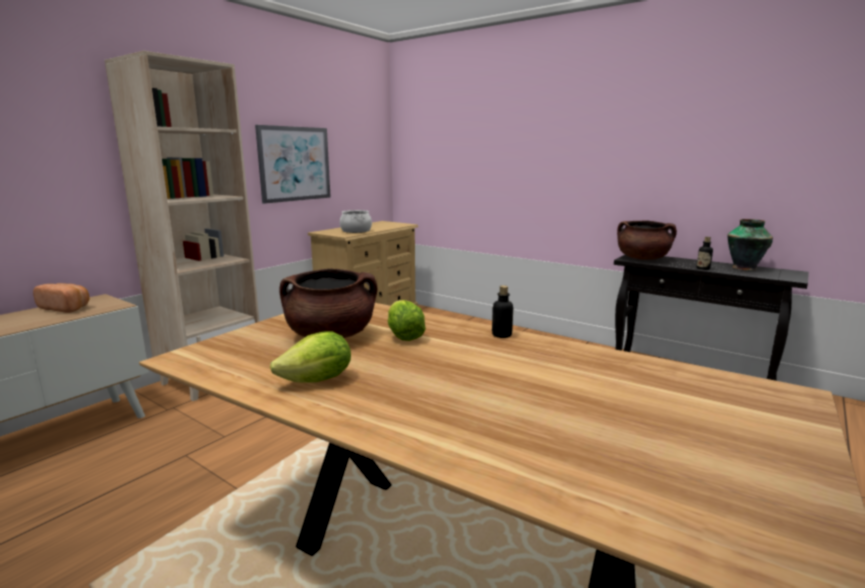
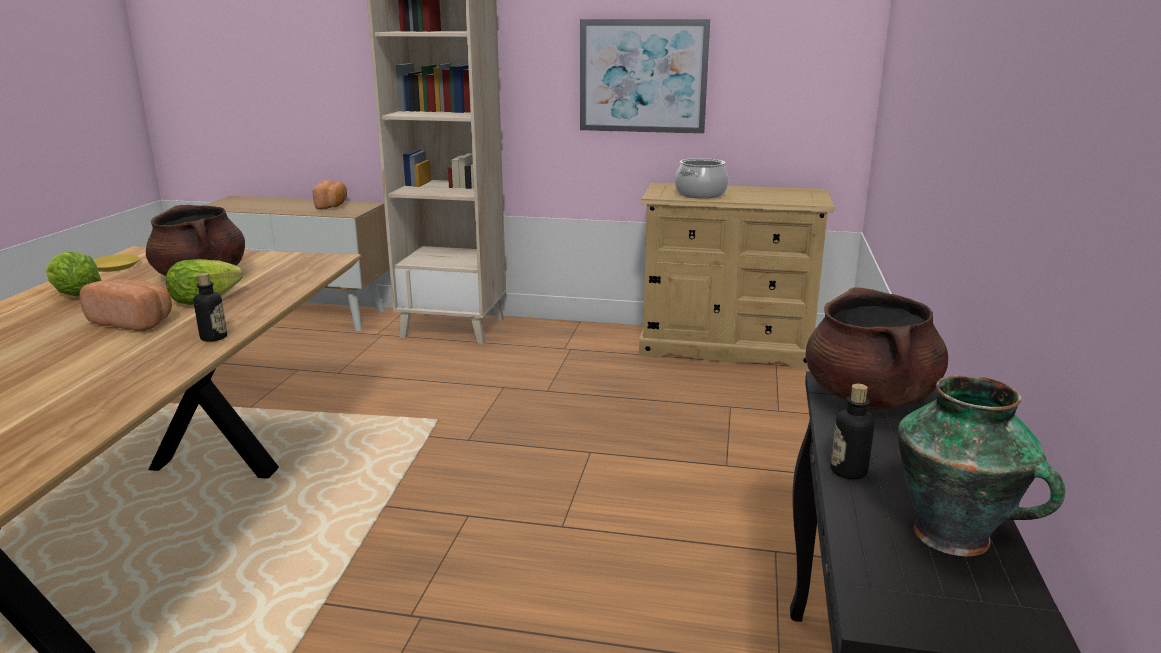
camera: 65 degrees right, 5 degrees up
(225, 367) = (114, 266): none -> yellow plate
(438, 357) = (134, 322): none -> bread

